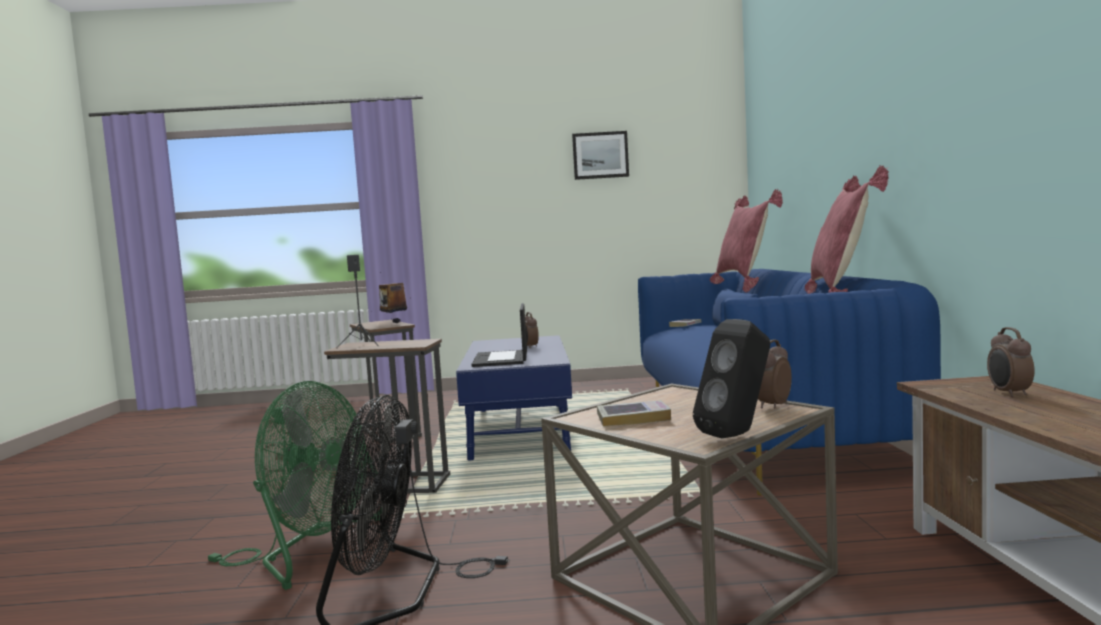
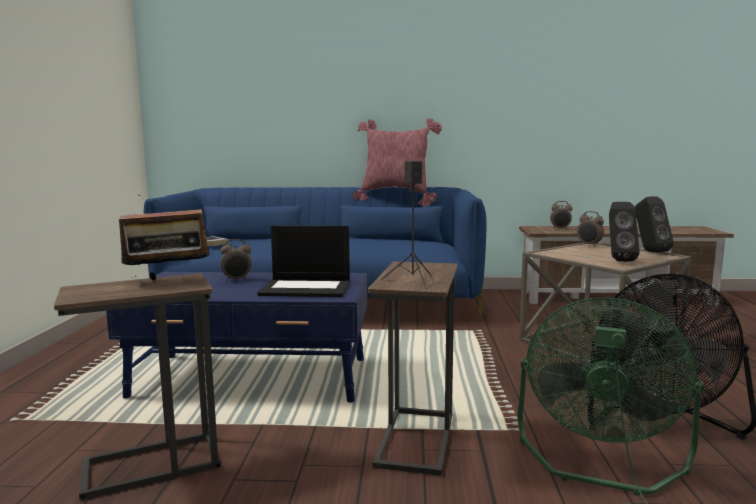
camera: 85 degrees left, 5 degrees up
(600, 155) = (48, 43): picture -> none
(633, 418) = (618, 260): book -> black speaker
(746, 289) = (237, 205): red pillow -> none

